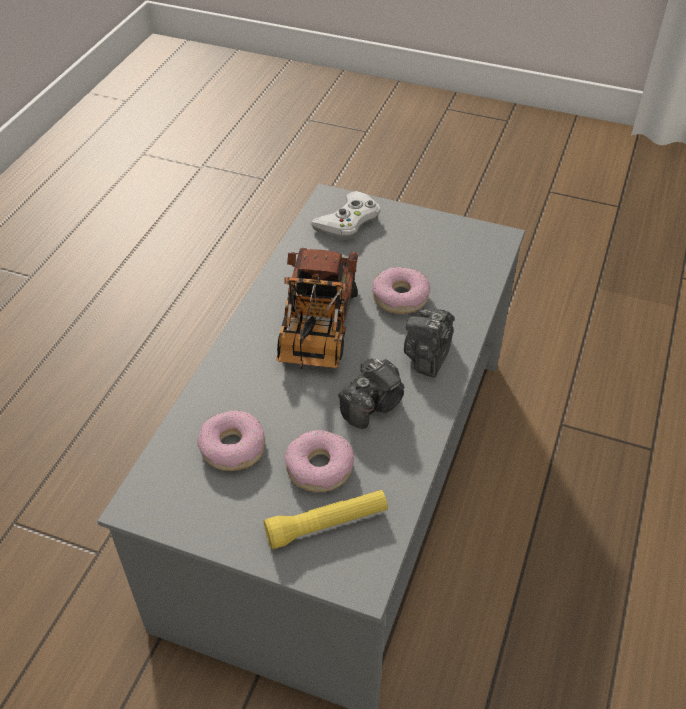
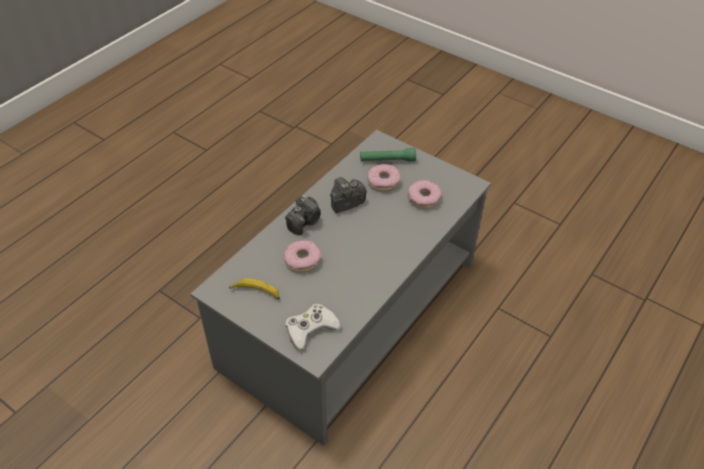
camera: 165 degrees left, 0 degrees up
(316, 332) = (362, 249): toy truck -> none
(326, 525) = (387, 160): yellow flashlight -> green flashlight
(440, 246) = (256, 292): none -> banana

